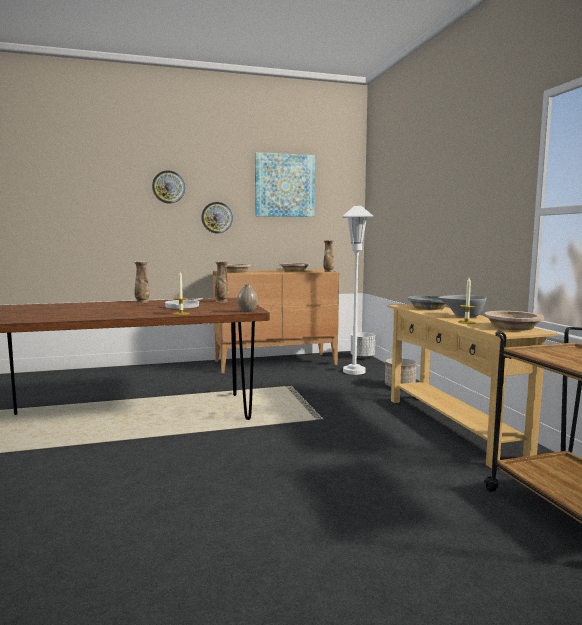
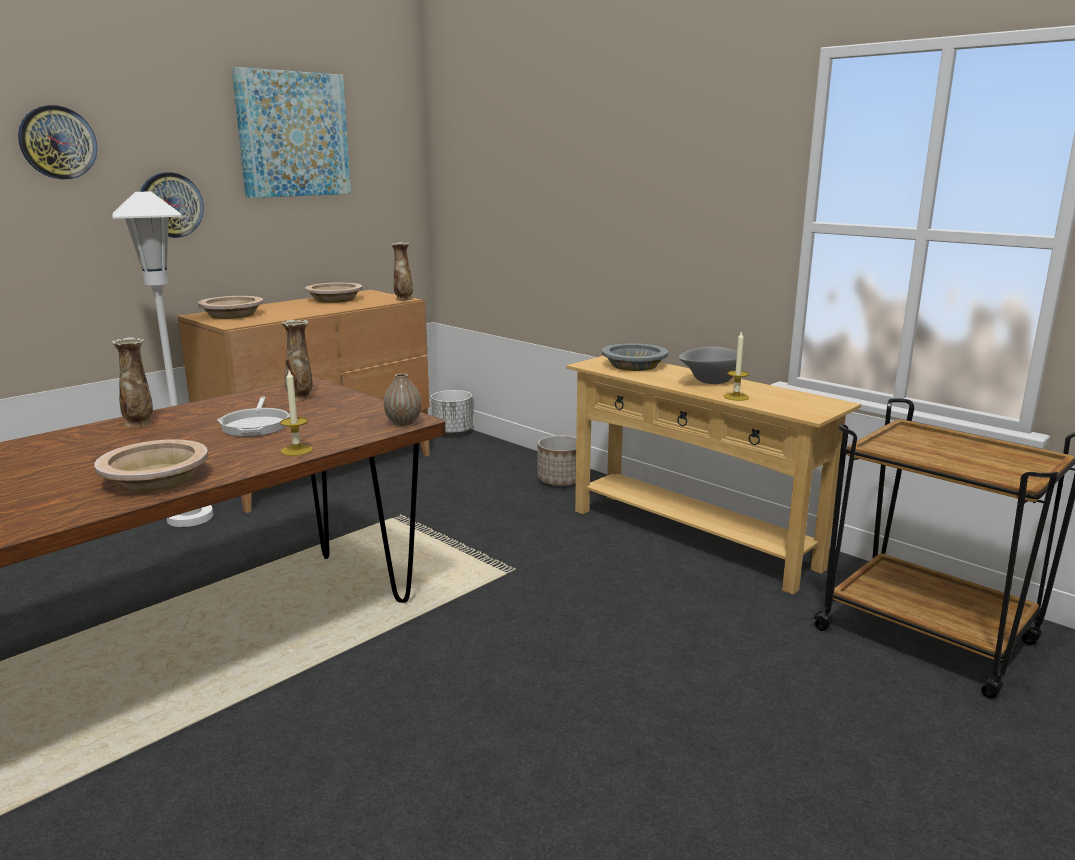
camera: 30 degrees left, 10 degrees up
(354, 371) = (468, 464): white floor lamp -> white floor lamp (190, 517)
(512, 327) = (800, 399): beige bowl -> beige bowl (155, 479)

